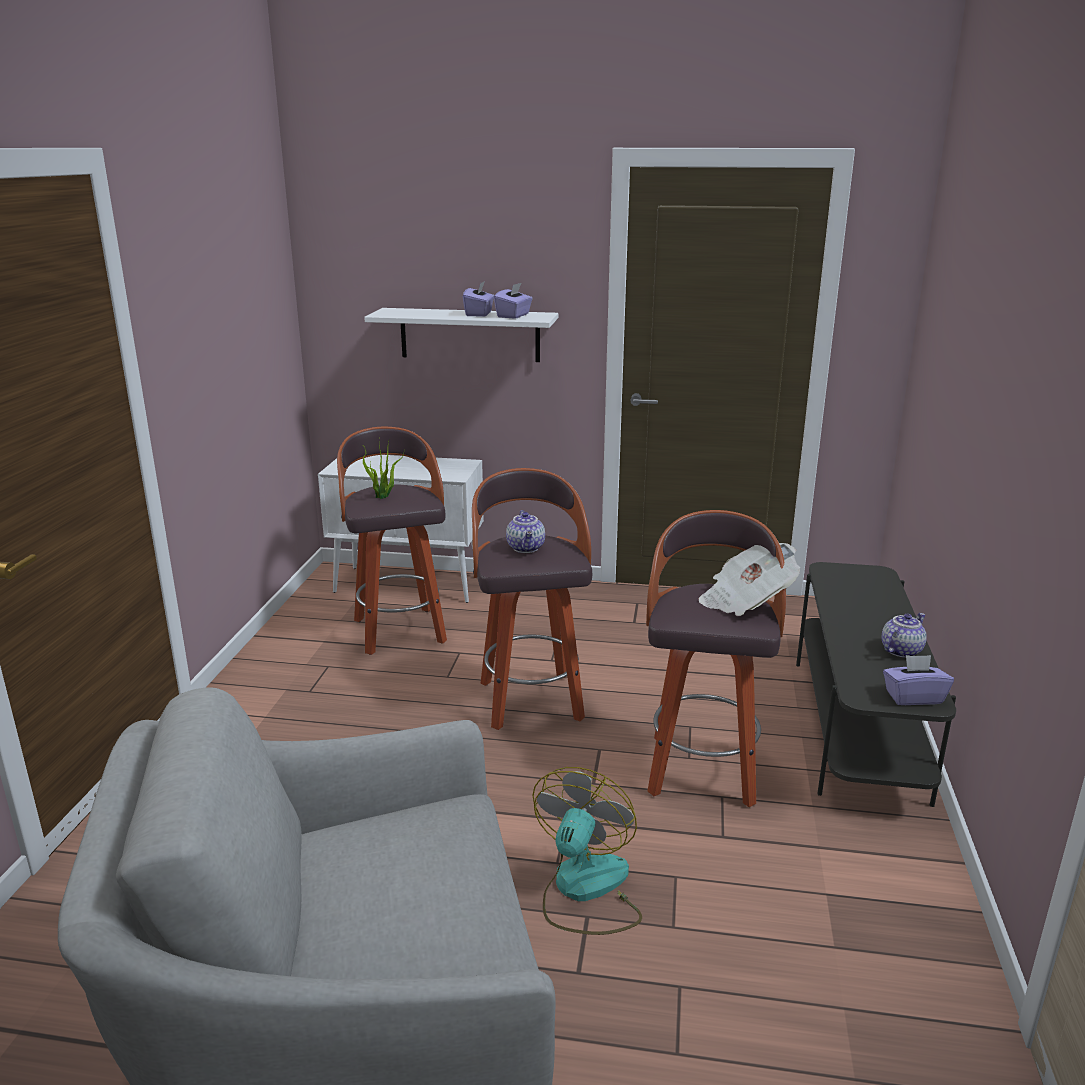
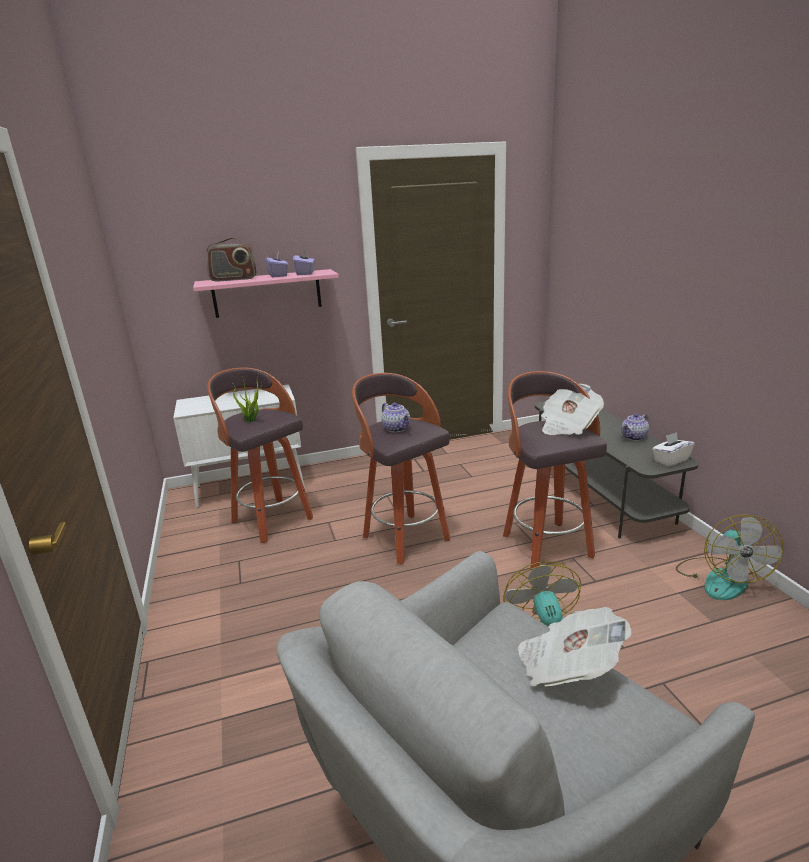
camera: 25 degrees left, 0 degrees up
(423, 311) = (233, 279): none -> radio
(448, 877) = (568, 666): none -> newspaper
(469, 335) = (267, 293): white shelf -> pink shelf
(900, 650) = (634, 437): teapot -> teapot turned 150 degrees counterclockwise
(913, 697) = (670, 460): purple tissue box -> white tissue box
(914, 900) = (720, 578): none -> fan

